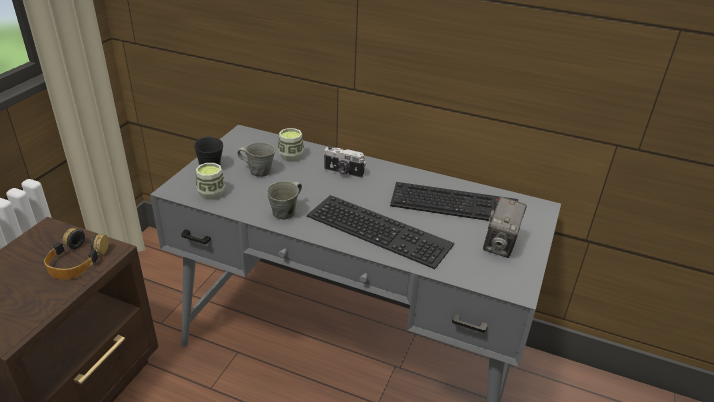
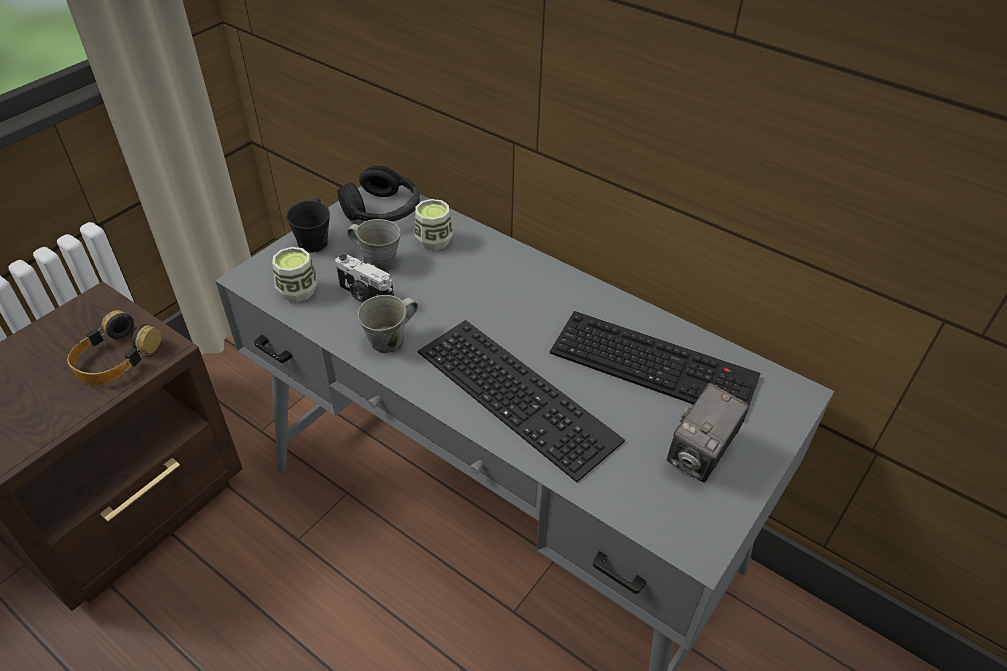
camera: 15 degrees right, 10 degrees up
(249, 143) = (382, 210): none -> black headphones
(343, 173) = (501, 282): camera -> camera (365, 297)

